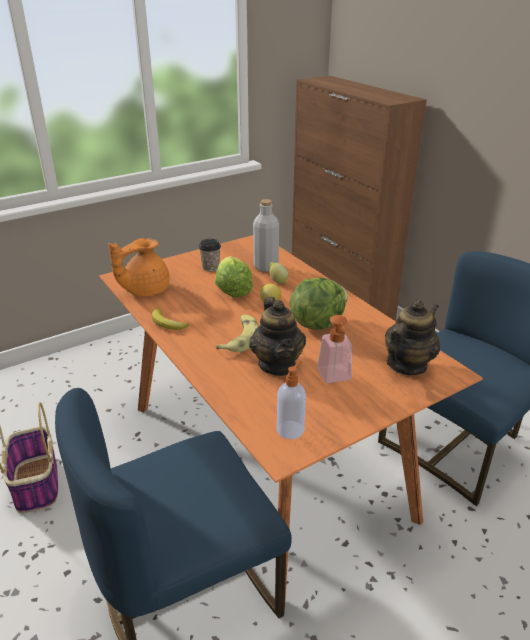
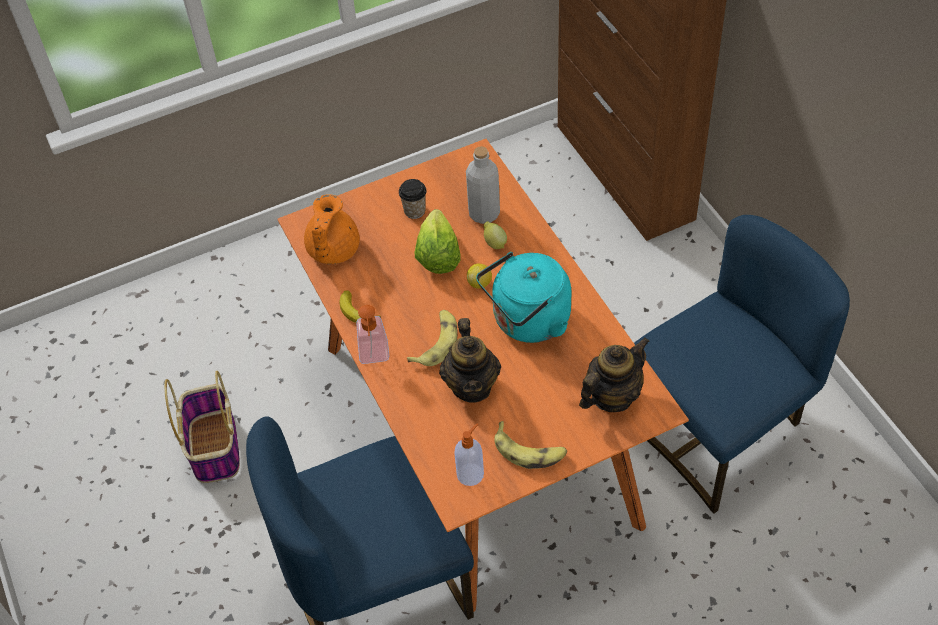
camera: 10 degrees right, 20 degrees up
(144, 290) = (332, 251): orange teapot -> orange teapot turned 45 degrees counterclockwise
(317, 323) = (528, 322): lettuce -> turquoise kettle
(336, 378) = (530, 409): soap dispenser -> soap dispenser (374, 357)
(344, 408) = (530, 451): none -> banana

